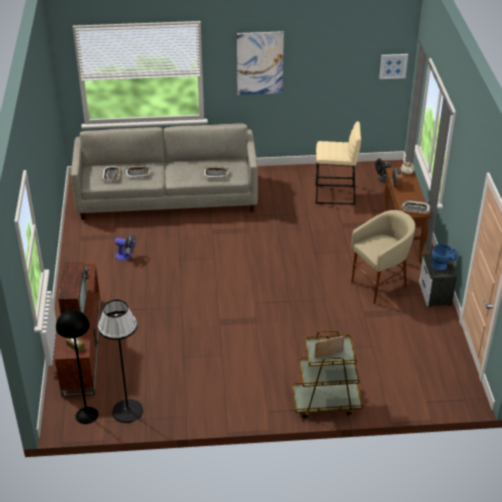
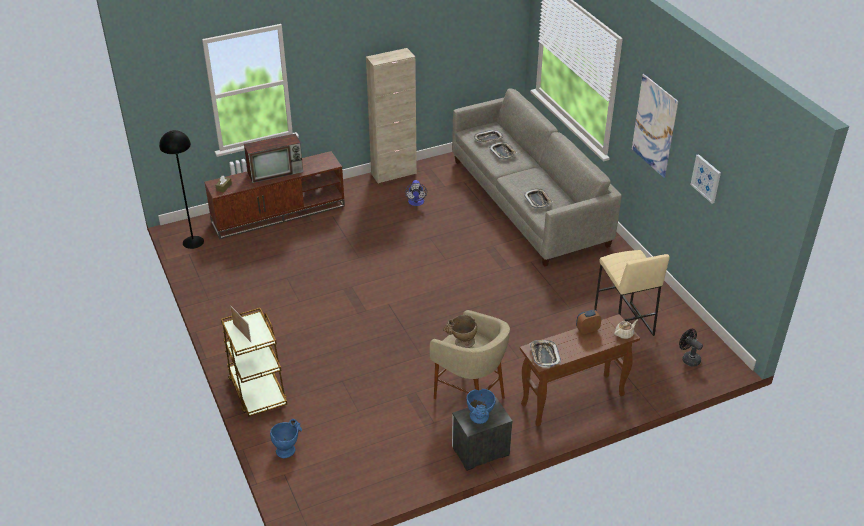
camera: 70 degrees right, 0 degrees up
(72, 259) = (394, 174): none -> beige cabinet
(127, 411) = (205, 263): black floor lamp -> none
(378, 247) = (461, 343): none -> beige vase
(393, 66) = (764, 231): picture -> picture (706, 178)
(399, 395) = (288, 448): none -> blue vase

